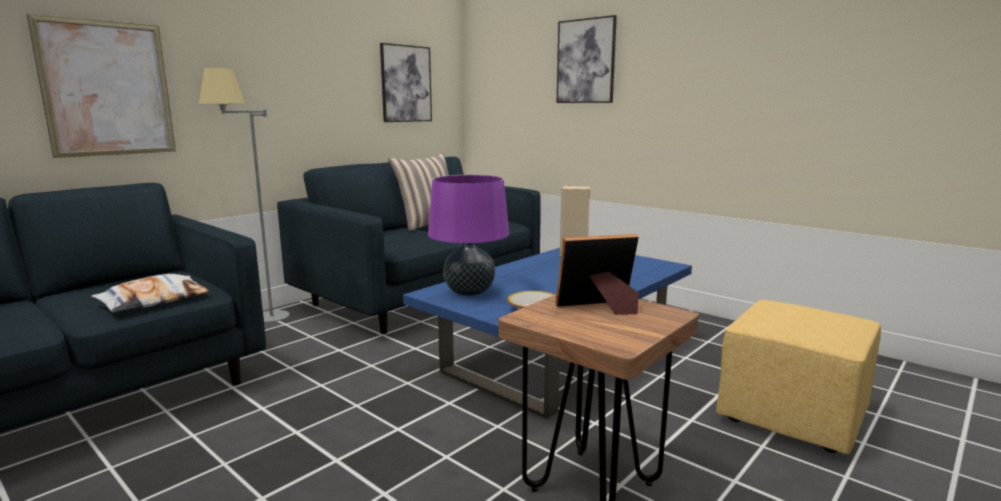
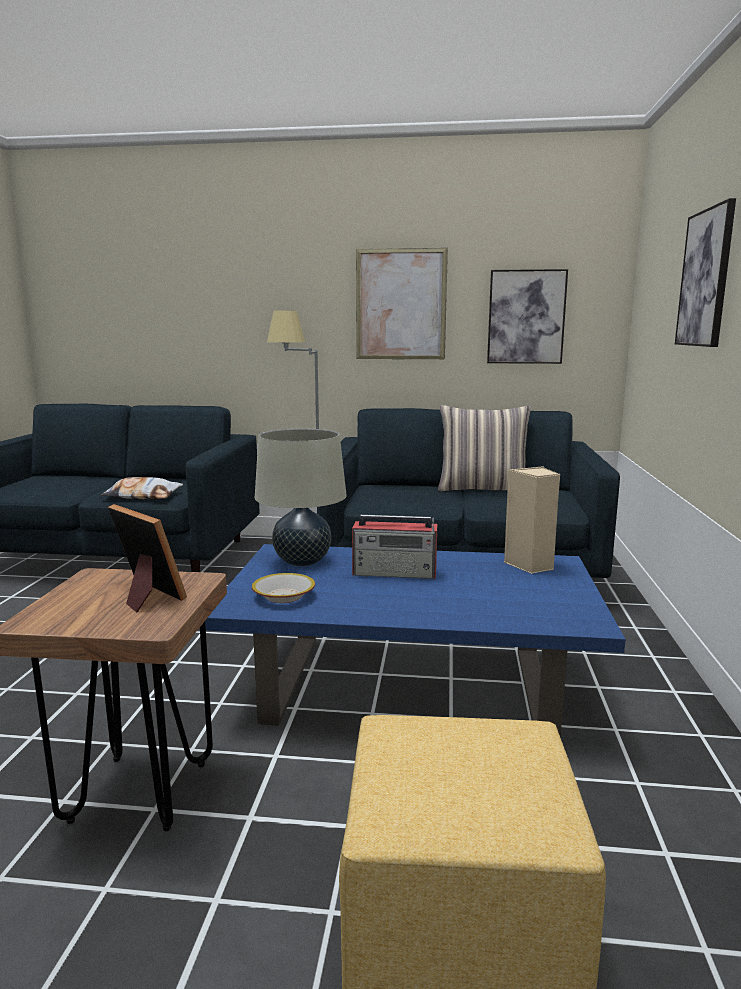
camera: 55 degrees right, 0 degrees up
(108, 89) = (218, 330): picture -> picture (401, 304)
(469, 292) = (302, 561): purple table lamp -> beige table lamp
(536, 277) = (396, 573): none -> radio

